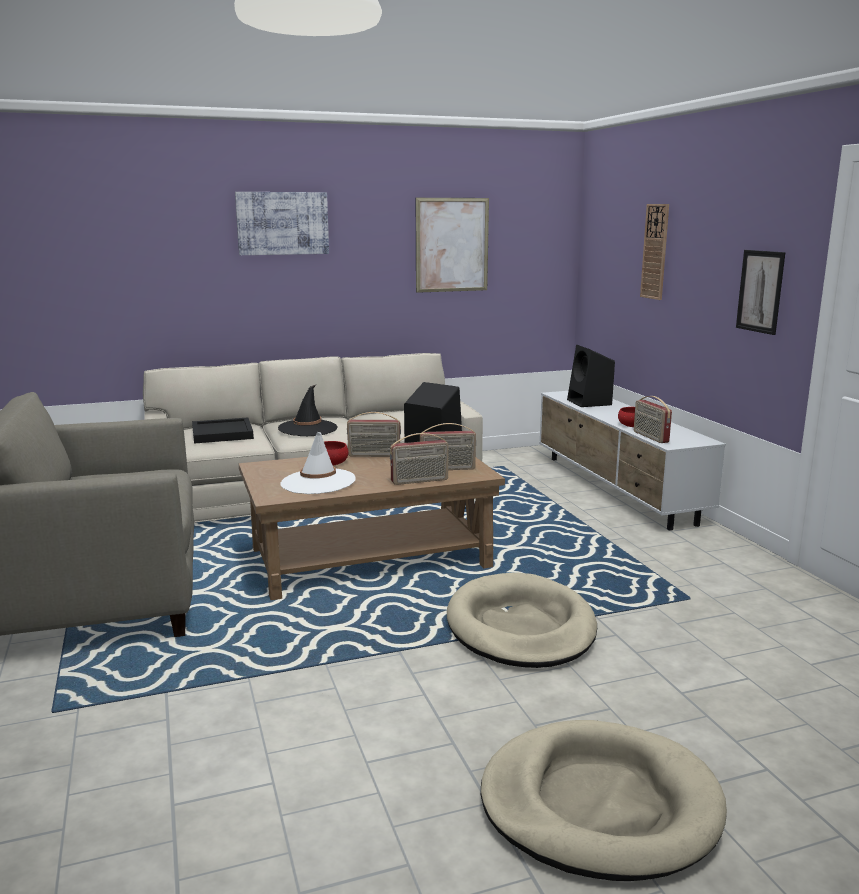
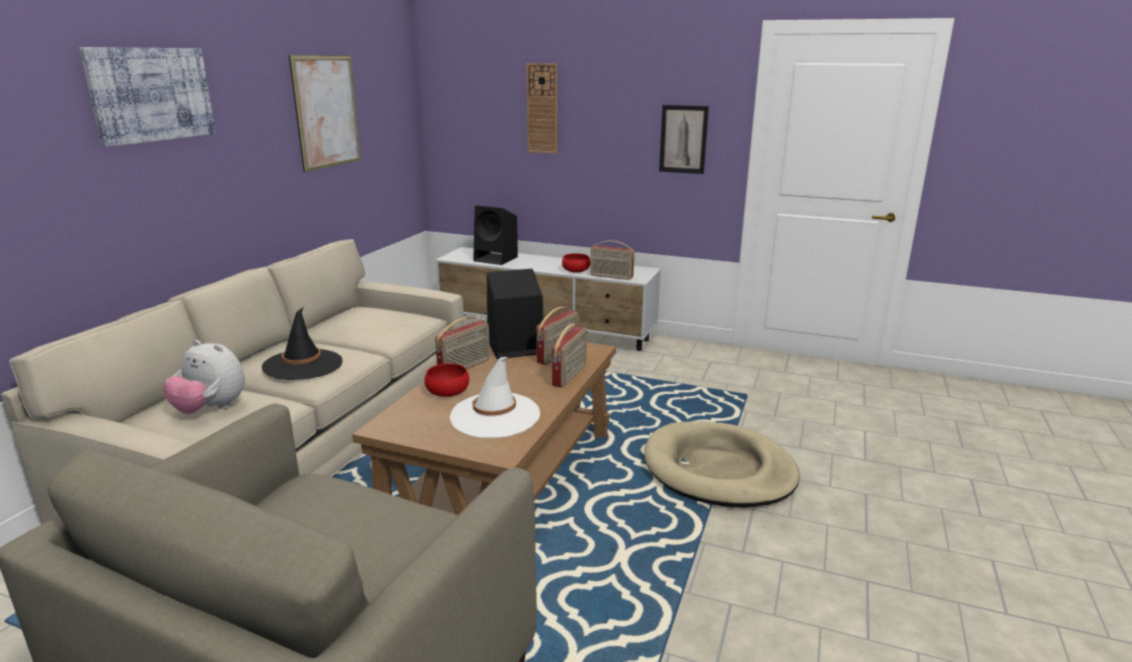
camera: 50 degrees left, 5 degrees up
(223, 433) = (211, 409): black tray -> plush toy
(599, 805) = (983, 556): beige dog bed -> none

